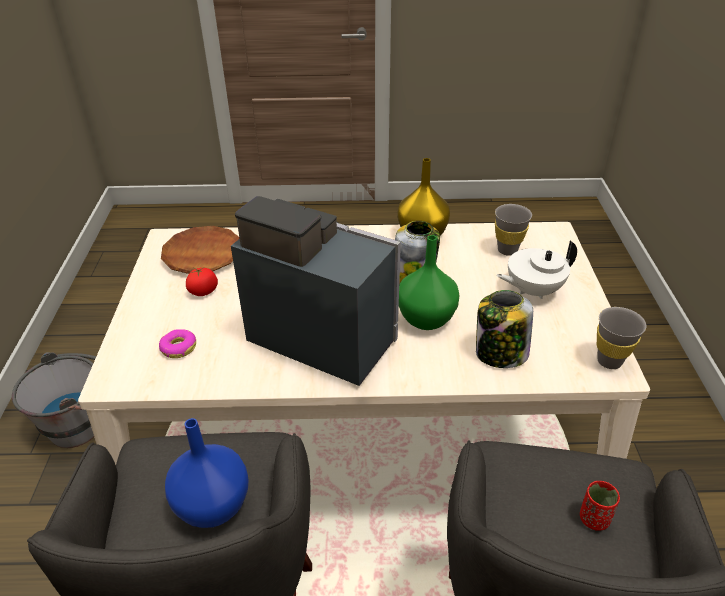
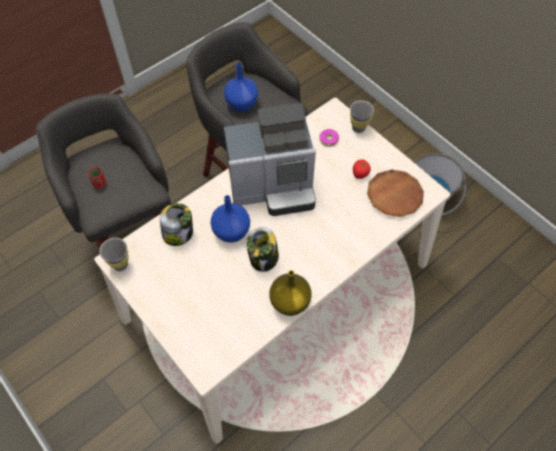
camera: 140 degrees right, 20 degrees up
(425, 318) = (232, 232): green vase -> blue vase
(507, 250) = (225, 325): grey cup -> grey cup (358, 128)
(532, 290) = (188, 295): white teapot -> none

